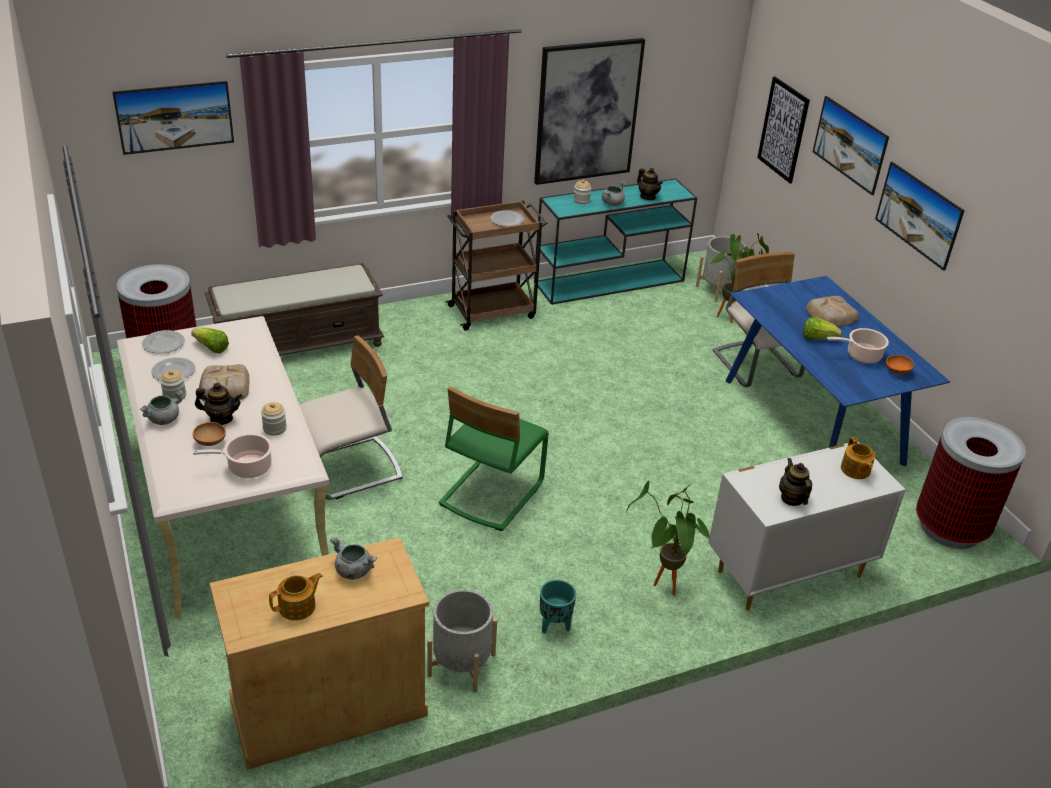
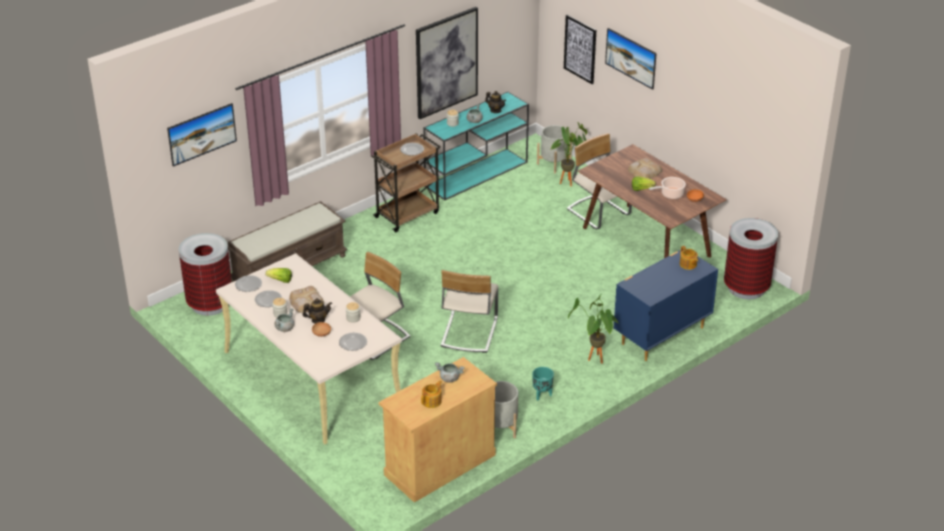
camera: 15 degrees left, 0 degrees up
(246, 467) = (352, 342): cooking pot -> plate
(490, 493) = (468, 332): green chair -> beige chair
(787, 573) = (661, 336): white dresser -> blue dresser
(792, 498) = (659, 288): teapot -> none
(813, 421) = (647, 242): blue dining table -> brown dining table
(914, 229) = (684, 108): picture -> none

